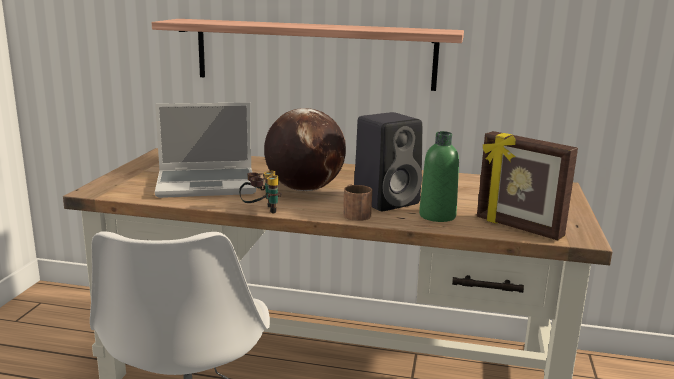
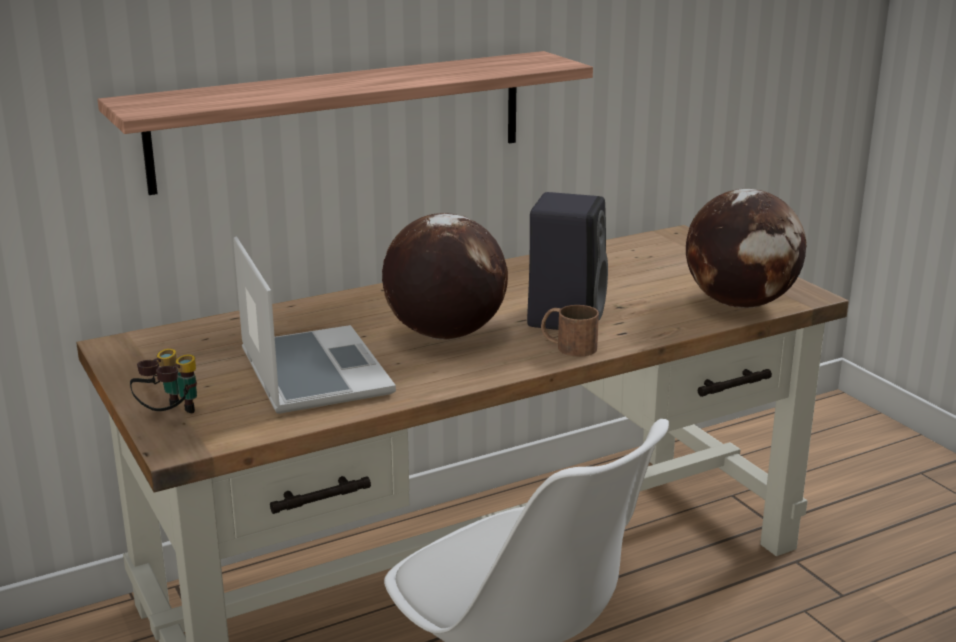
camera: 40 degrees left, 5 degrees up
(207, 184) = (311, 372): laptop -> laptop turned 60 degrees counterclockwise
(261, 211) = (467, 384): binoculars -> binoculars (169, 416)
(437, 216) = (650, 317): green bottle -> none
(518, 228) = (740, 303): picture frame -> globe

